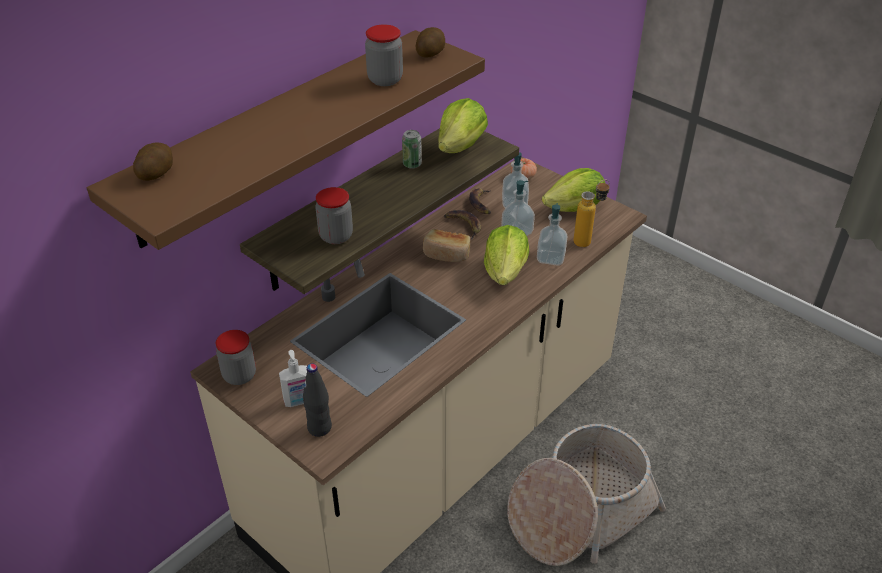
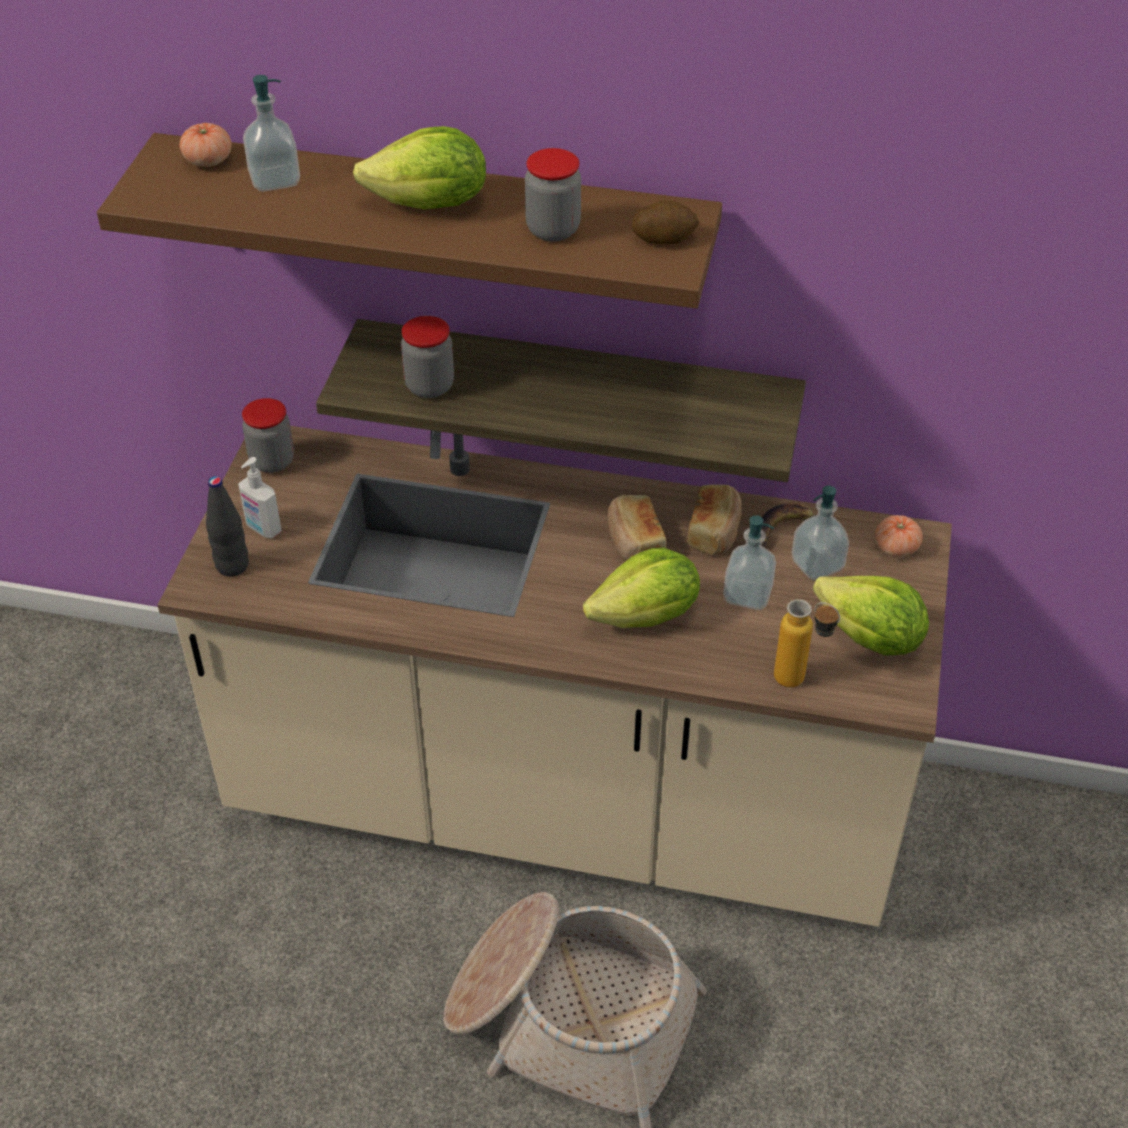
camera: 60 degrees right, 5 degrees up
(156, 173) = (208, 160): potato -> tomato
(412, 164) = (644, 385): can -> none
(461, 146) = (733, 412): lettuce -> lettuce (430, 205)
(463, 225) = (715, 531): banana -> bread
(550, 258) = (720, 654): soap dispenser -> soap dispenser (275, 179)

